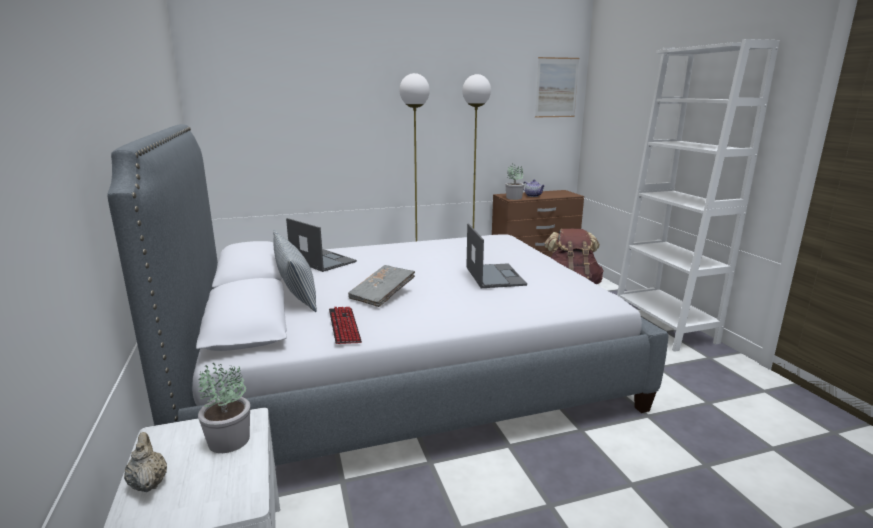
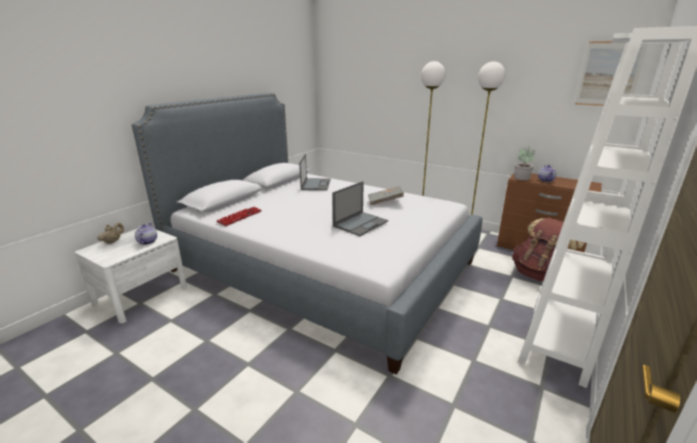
camera: 50 degrees right, 5 degrees up
(229, 441) = (147, 241): potted plant -> teapot
(296, 292) = (267, 195): pillow -> none
(382, 295) = (289, 210): grey book -> grey book (385, 201)

